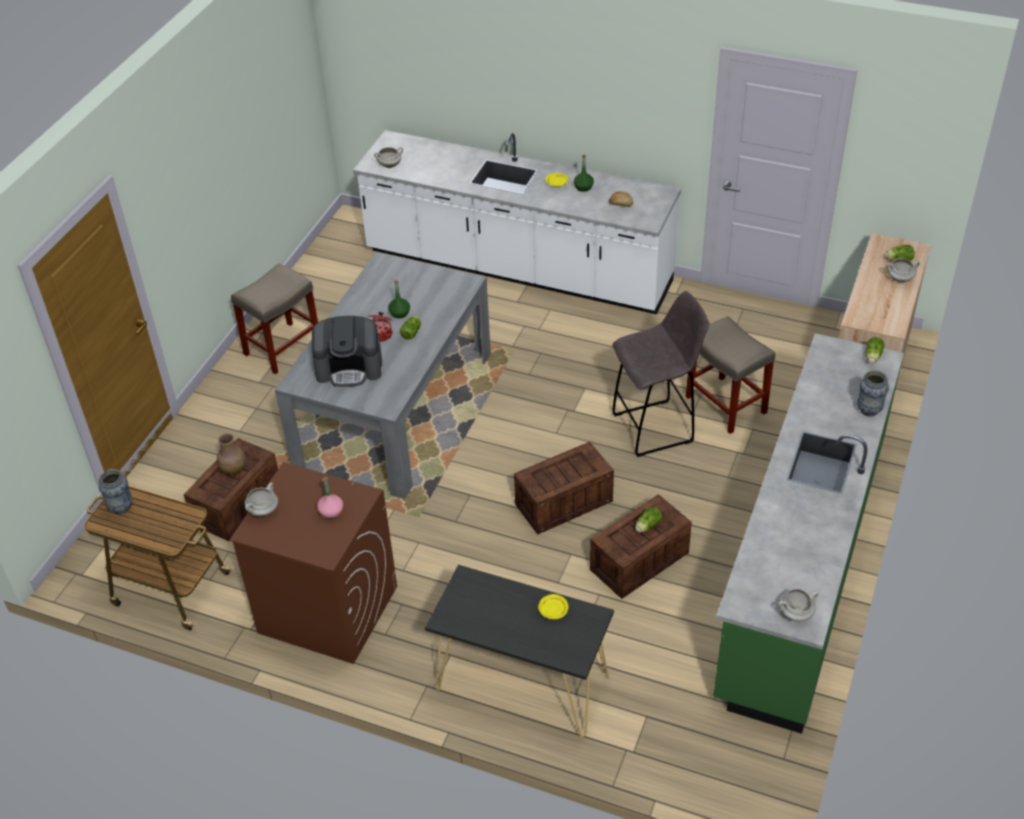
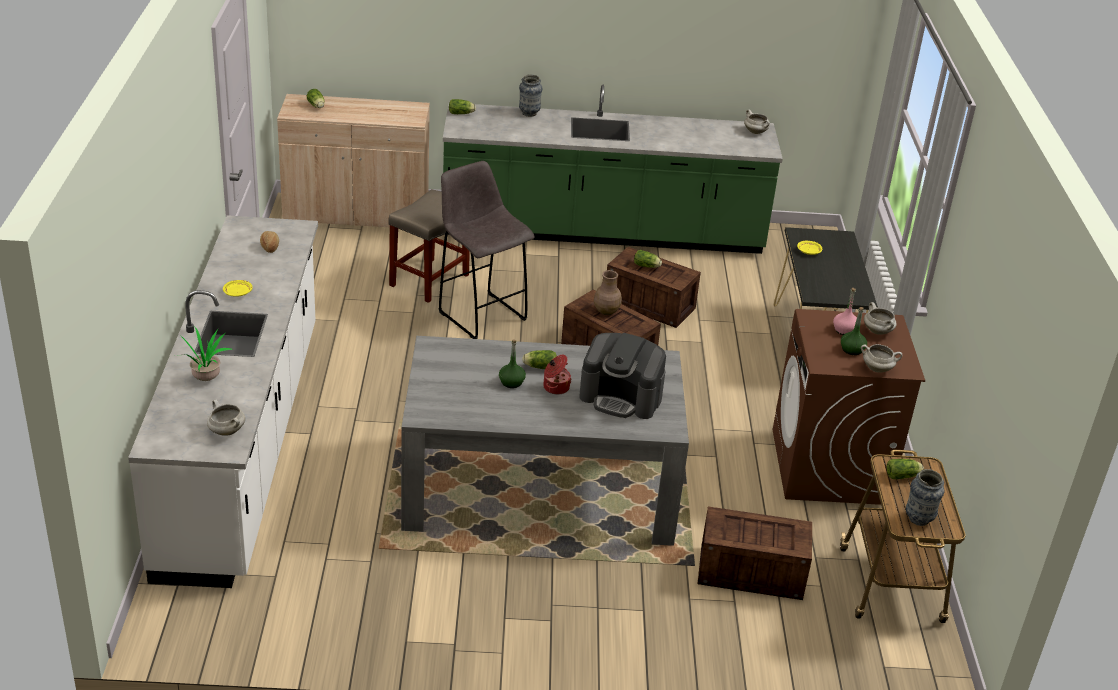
camera: 115 degrees left, 10 degrees down
(171, 521) = (903, 476): none -> lettuce
(233, 469) = (750, 531): brown vase -> brown vase (606, 311)
(283, 347) = (474, 618): beige stool -> none
(349, 367) = (621, 397): coffee machine -> coffee machine turned 135 degrees clockwise
(453, 161) = (205, 378): none -> potted plant
(583, 187) = (241, 274): green bottle -> green bottle (852, 350)
(899, 279) = (346, 105): white cooking pot -> white cooking pot (878, 332)

